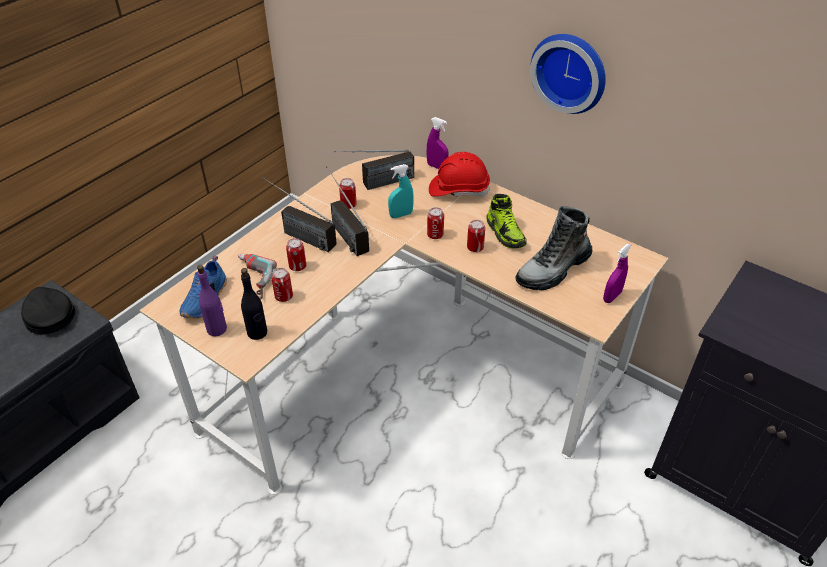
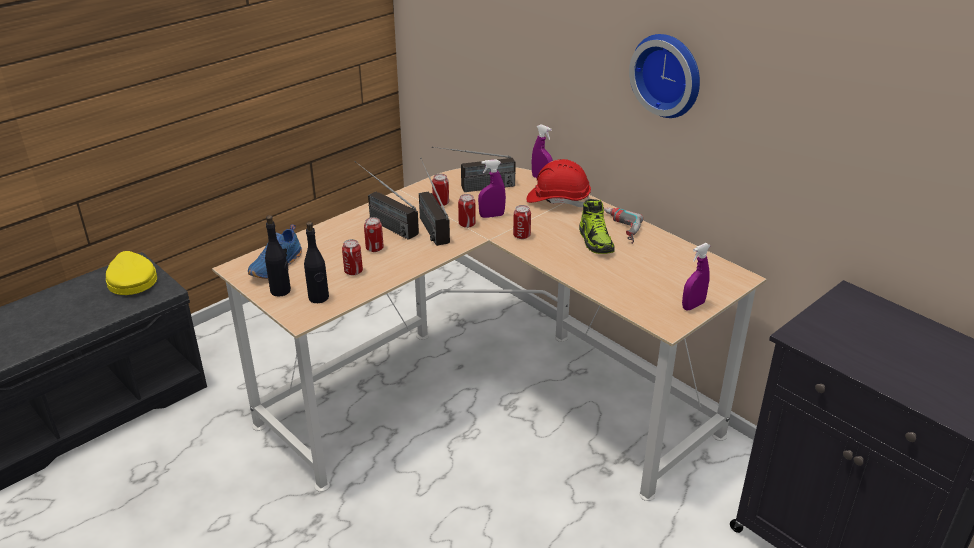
camera: 10 degrees right, 10 degrees down
(48, 315) = (131, 280): black cap -> yellow cap
(217, 329) = (281, 291): purple bottle -> black bottle
(251, 279) = (325, 254): power drill -> power drill (618, 229)
(401, 215) = (491, 216): turquoise spray bottle -> purple spray bottle
(475, 248) = (560, 250): can -> can (467, 224)
(553, 270) = (637, 276): boot -> none

